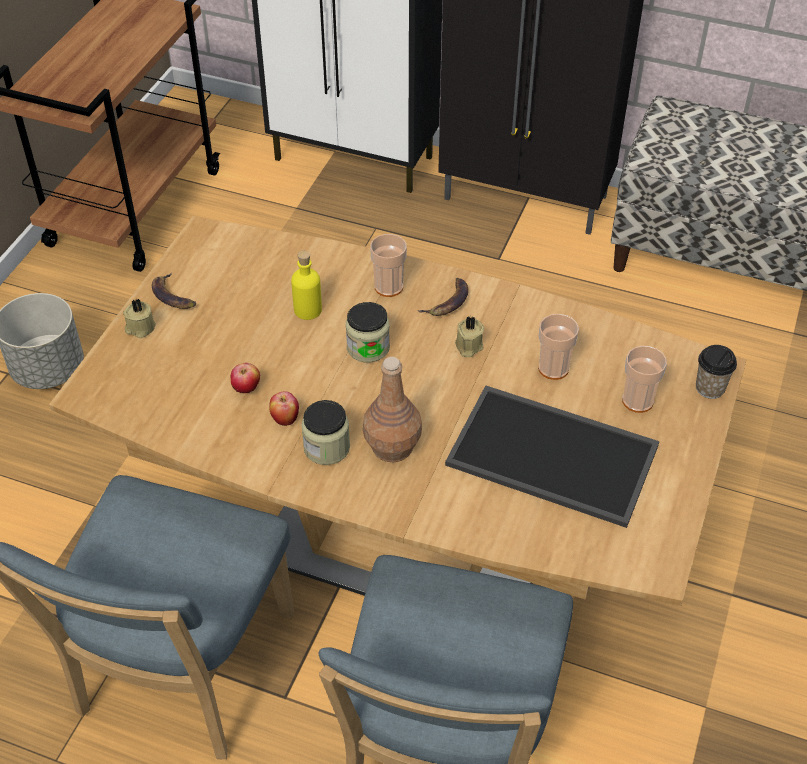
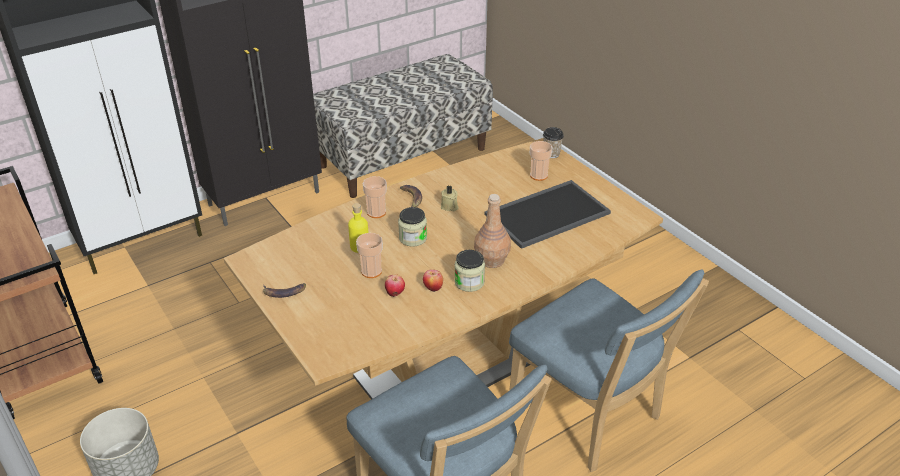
camera: 55 degrees left, 10 degrees down
(140, 328) = (295, 316): beige candle -> none
(553, 368) = (493, 189): cup -> cup (371, 271)

